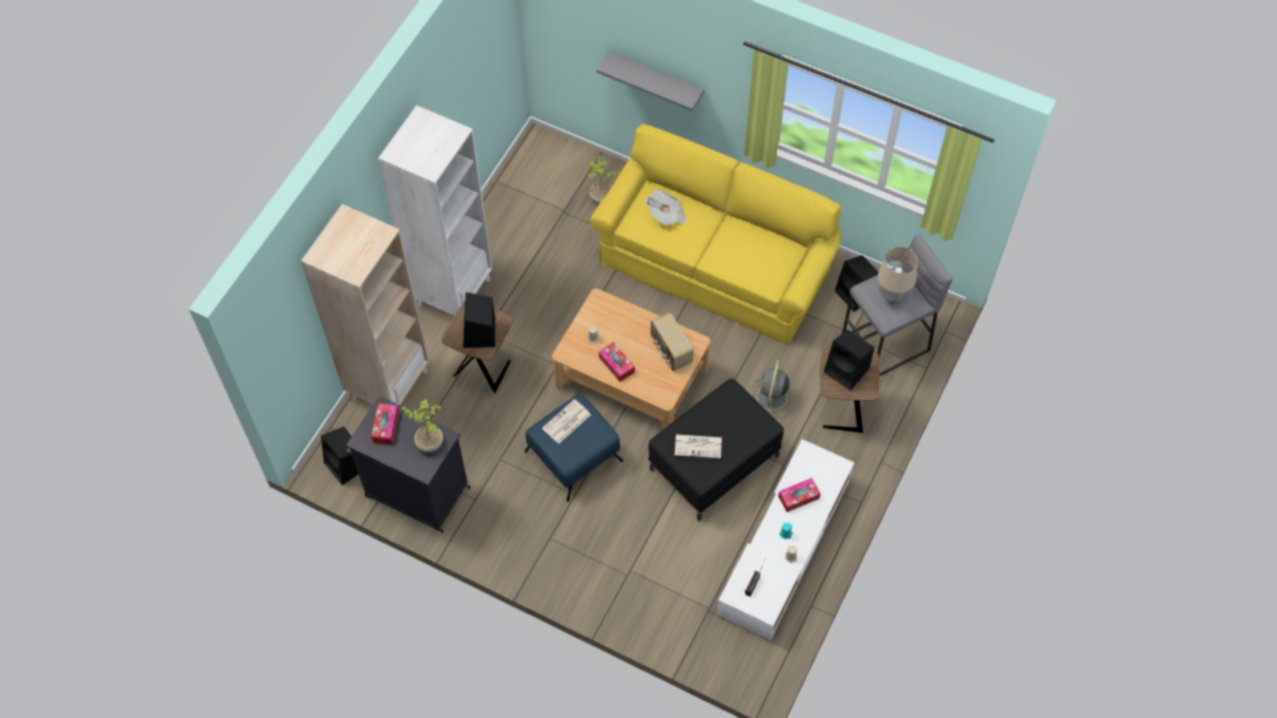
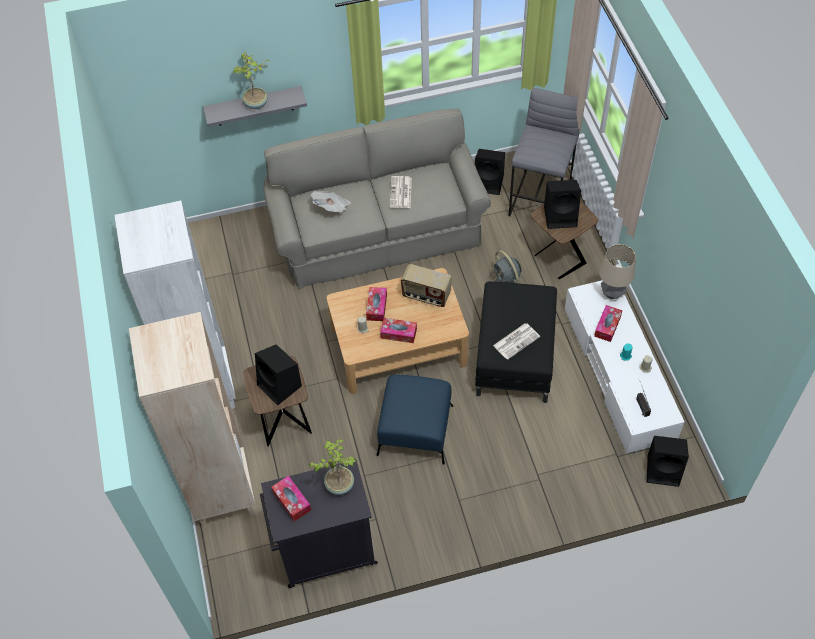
camera: 40 degrees left, 5 degrees down
(347, 465) = (250, 577): black speaker -> black speaker (664, 470)
(566, 422) = (404, 400): newspaper -> newspaper (401, 193)
(601, 197) = (251, 245): potted plant -> potted plant (256, 104)
(622, 329) = (376, 307): none -> tissue box
(714, 265) = (377, 232): yellow sofa -> grey sofa
(891, 297) = (546, 145): table lamp -> table lamp (612, 293)

